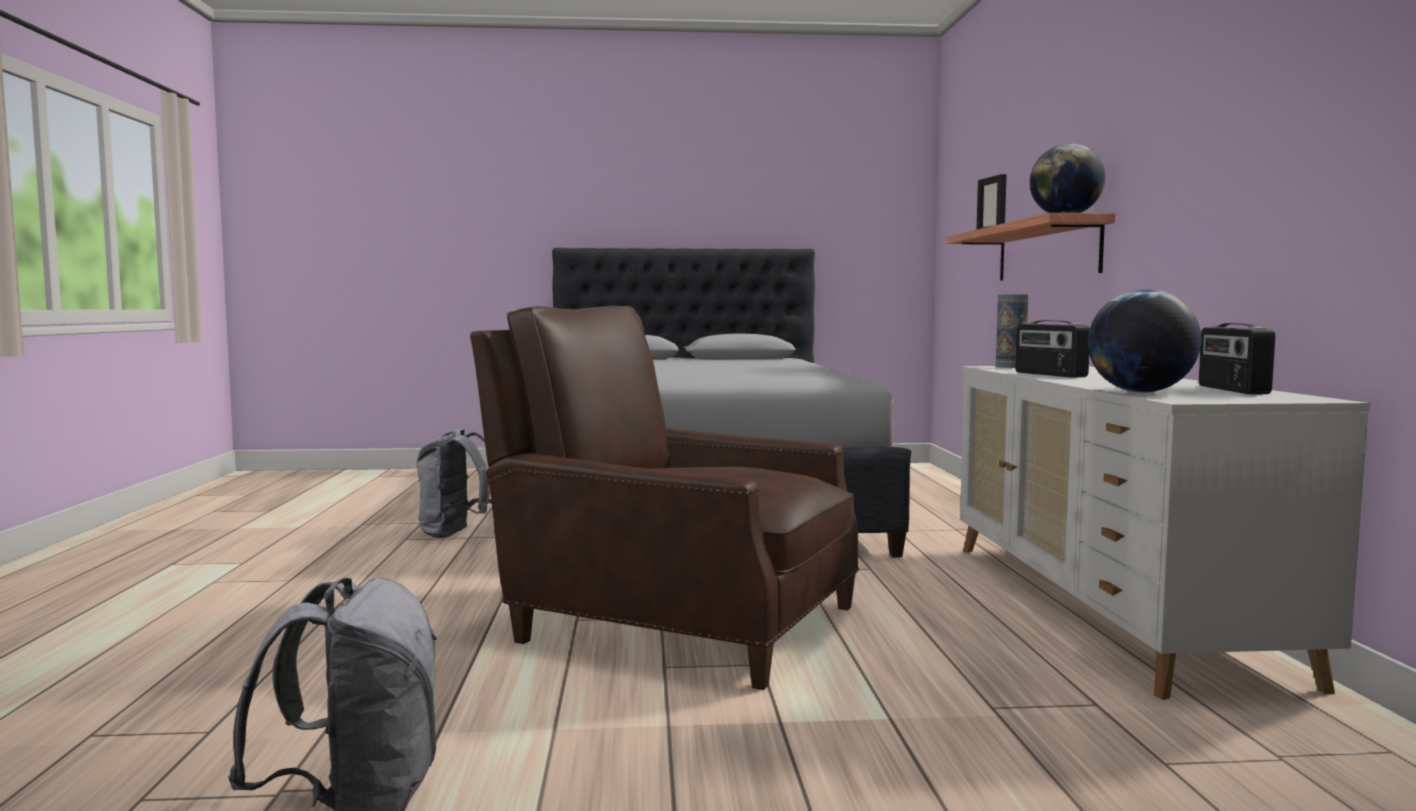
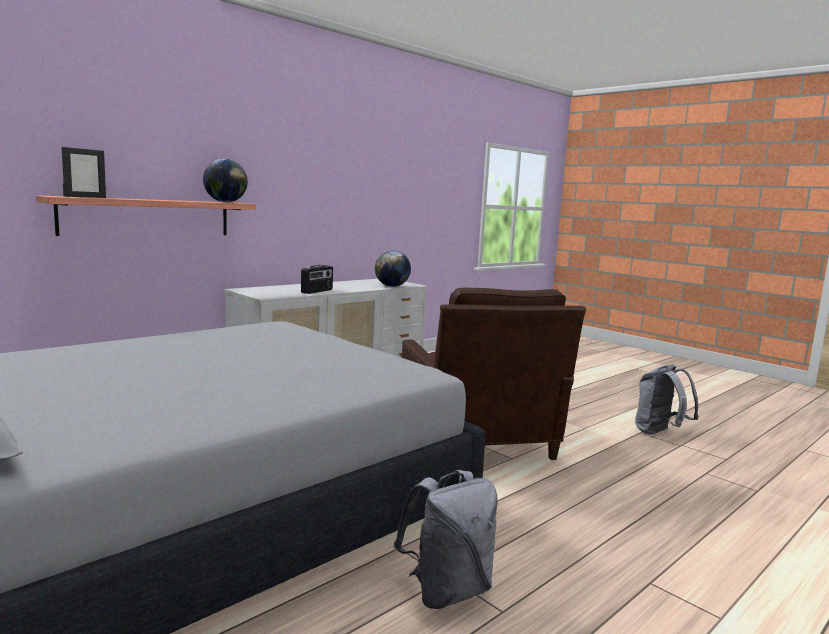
camera: 130 degrees left, 5 degrees up
(1010, 367) = (261, 295): vase -> none
(1231, 390) = (363, 282): radio -> none

